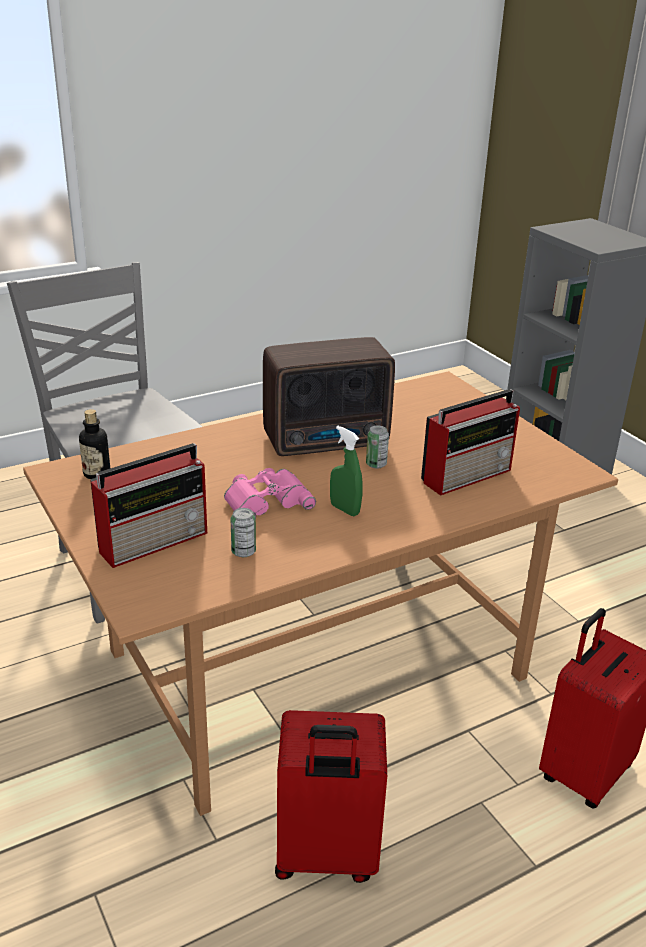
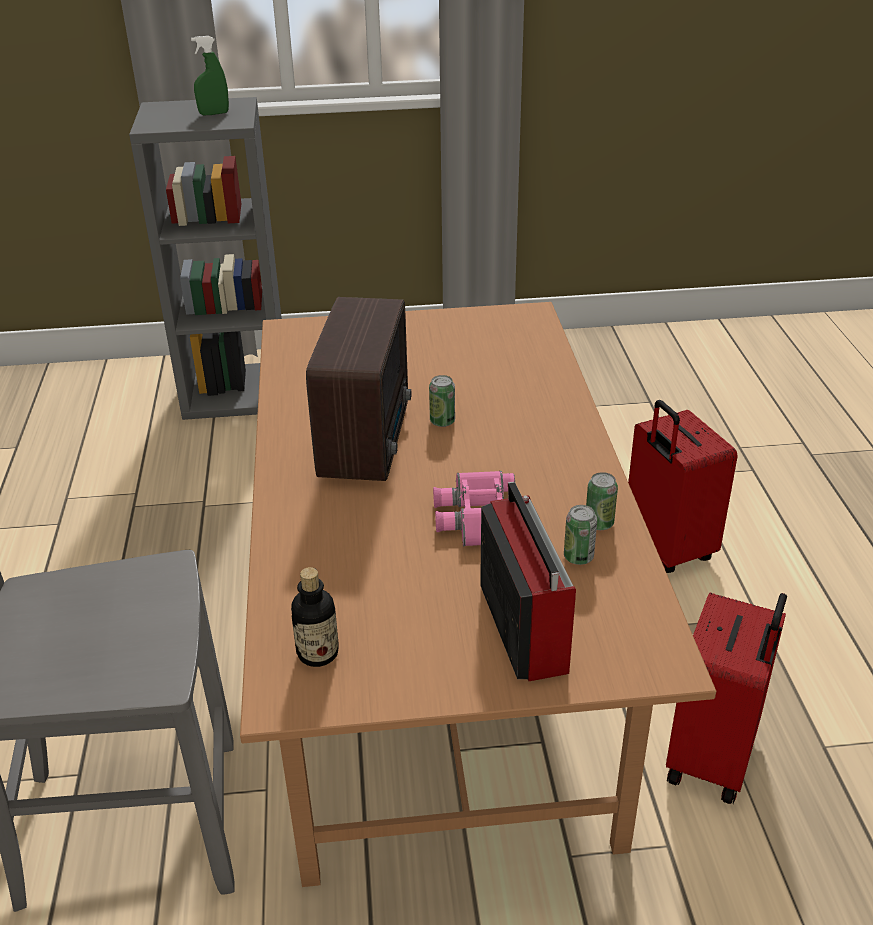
camera: 65 degrees left, 5 degrees up
(291, 555) = (599, 523): none -> can
(344, 509) = (525, 466): green spray bottle -> green spray bottle (214, 113)
(468, 475) = (500, 373): radio -> none

